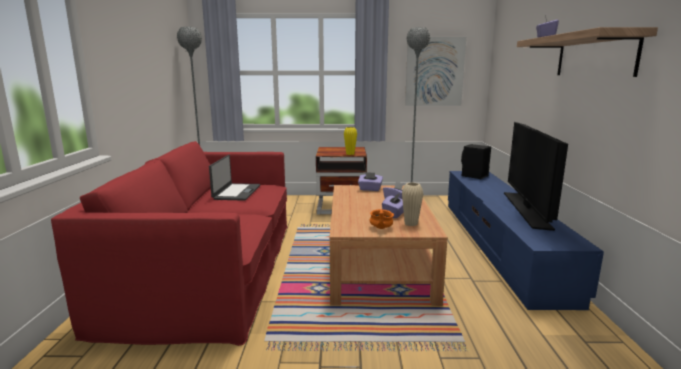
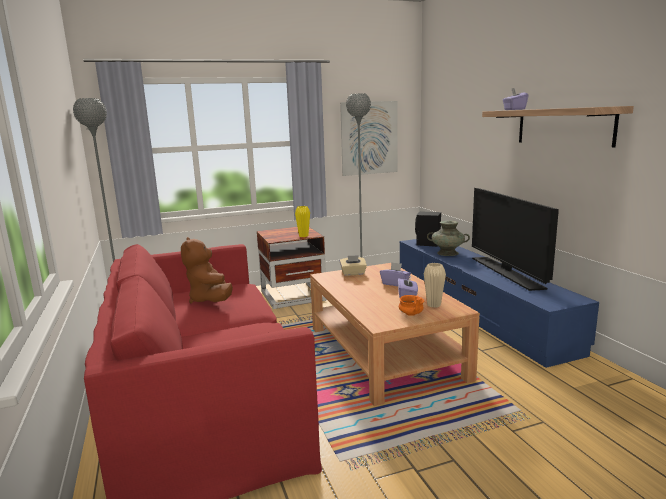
camera: 20 degrees left, 0 degrees up
(236, 192) = (210, 300): laptop -> brown plush toy
(370, 189) = (353, 273): purple tissue box -> beige tissue box
(484, 186) = (447, 253): none -> turquoise vase

